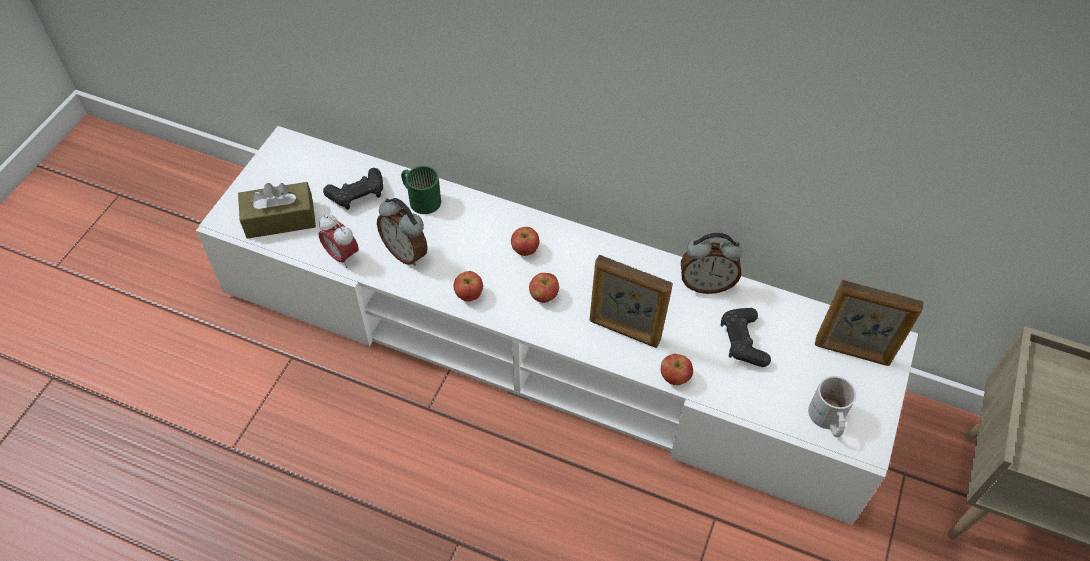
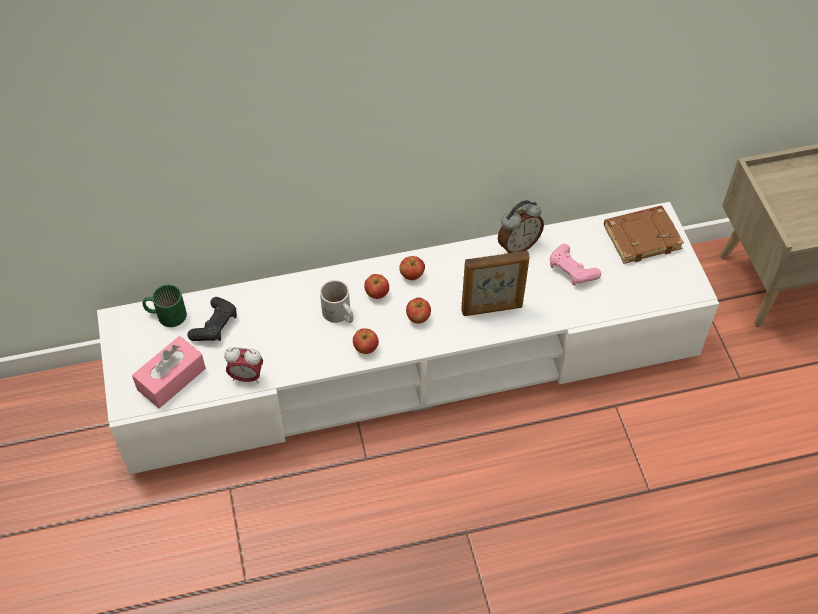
camera: 35 degrees left, 0 degrees up
(280, 219) = (171, 379): brown tissue box -> pink tissue box
(406, 252) = (292, 346): alarm clock -> none
(421, 198) = (266, 300): green mug -> green mug (166, 314)
(674, 377) = (549, 319): apple -> apple (412, 275)
(743, 342) = (572, 270): black game controller -> pink game controller
(827, 419) = (660, 289): white mug -> white mug (338, 315)
(852, 352) = (642, 237): picture frame -> brown book

